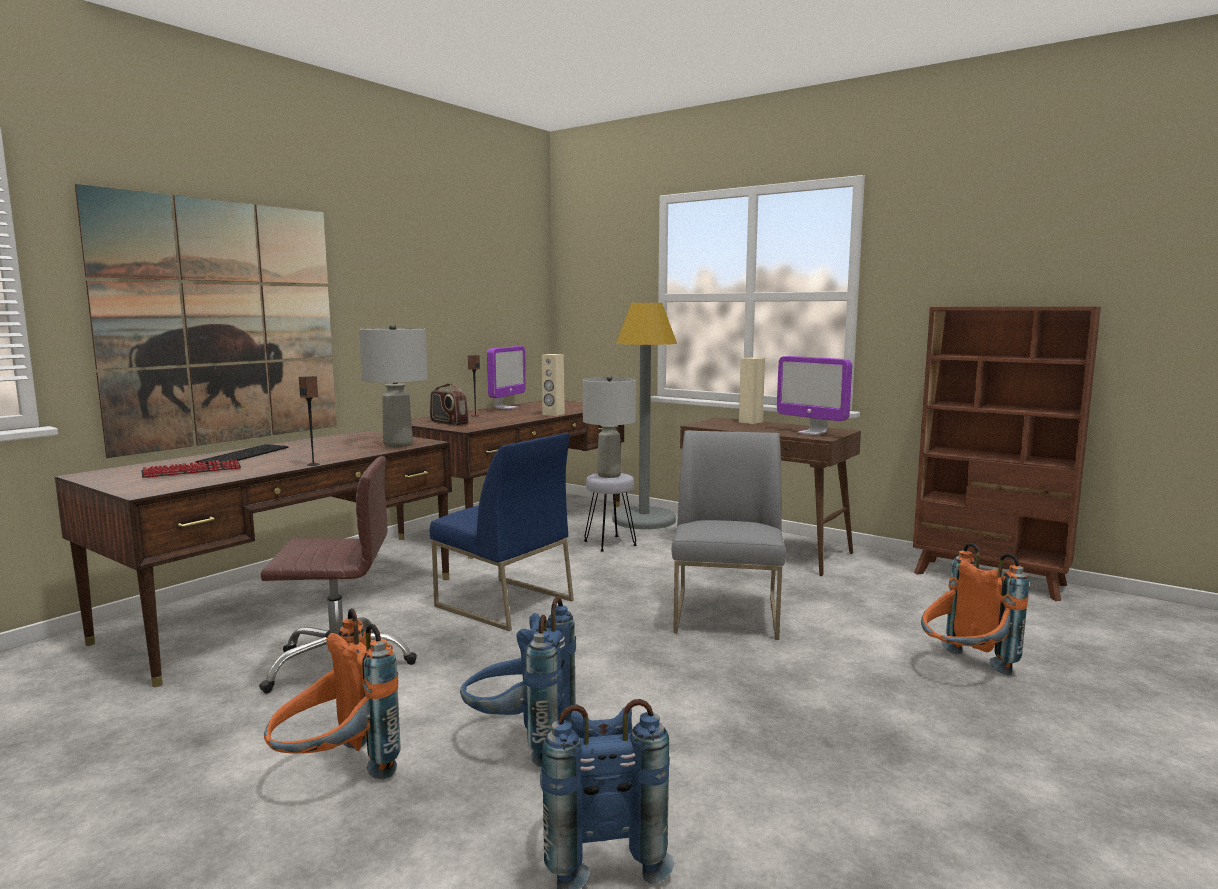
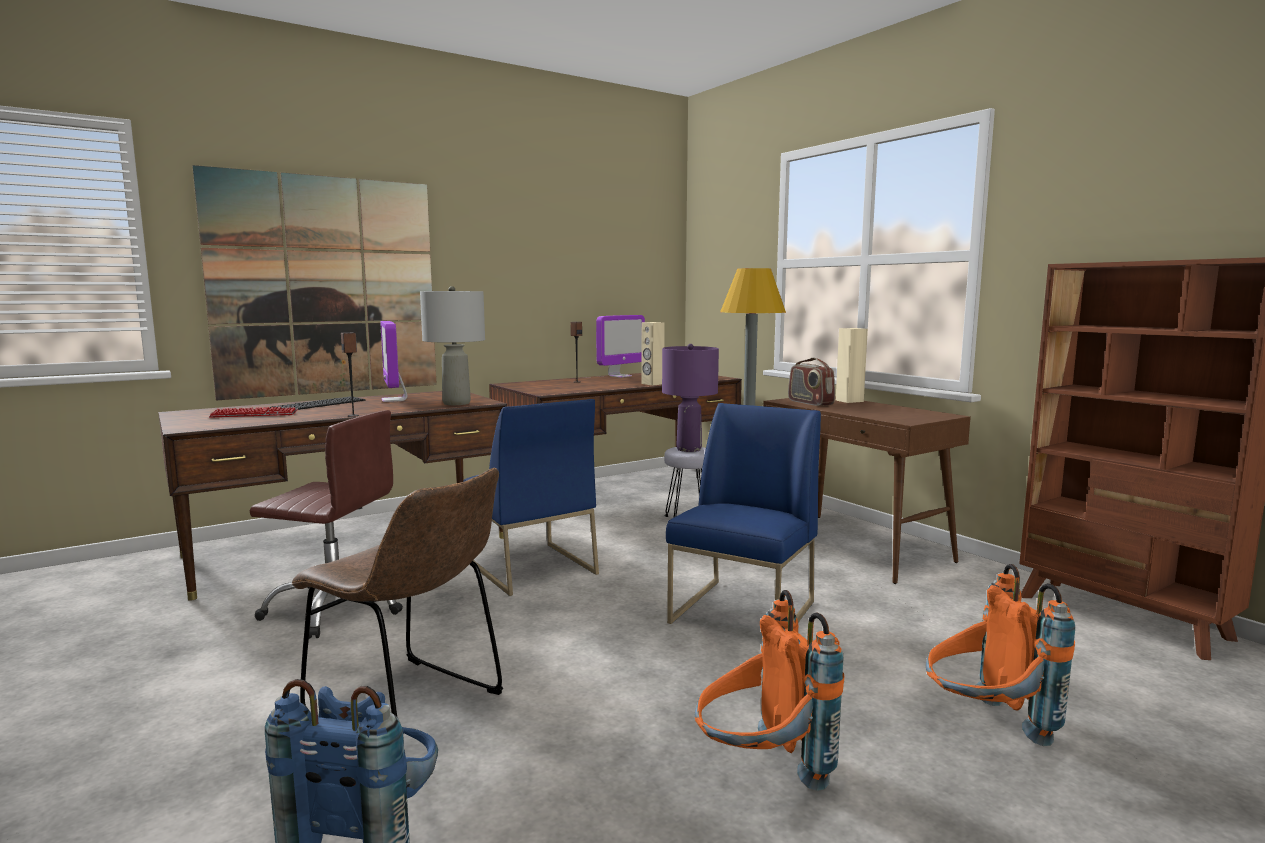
camera: 20 degrees right, 0 degrees up
(336, 773) = (235, 706): orange backpack -> orange backpack (761, 771)
(448, 423) = (539, 387): radio -> radio (810, 402)
(519, 741) = (412, 709): blue backpack -> brown chair
(609, 475) = (689, 449): grey table lamp -> purple table lamp
(727, 615) = (743, 613): grey chair -> blue chair
(812, 433) = (901, 415): monitor -> monitor (394, 400)

